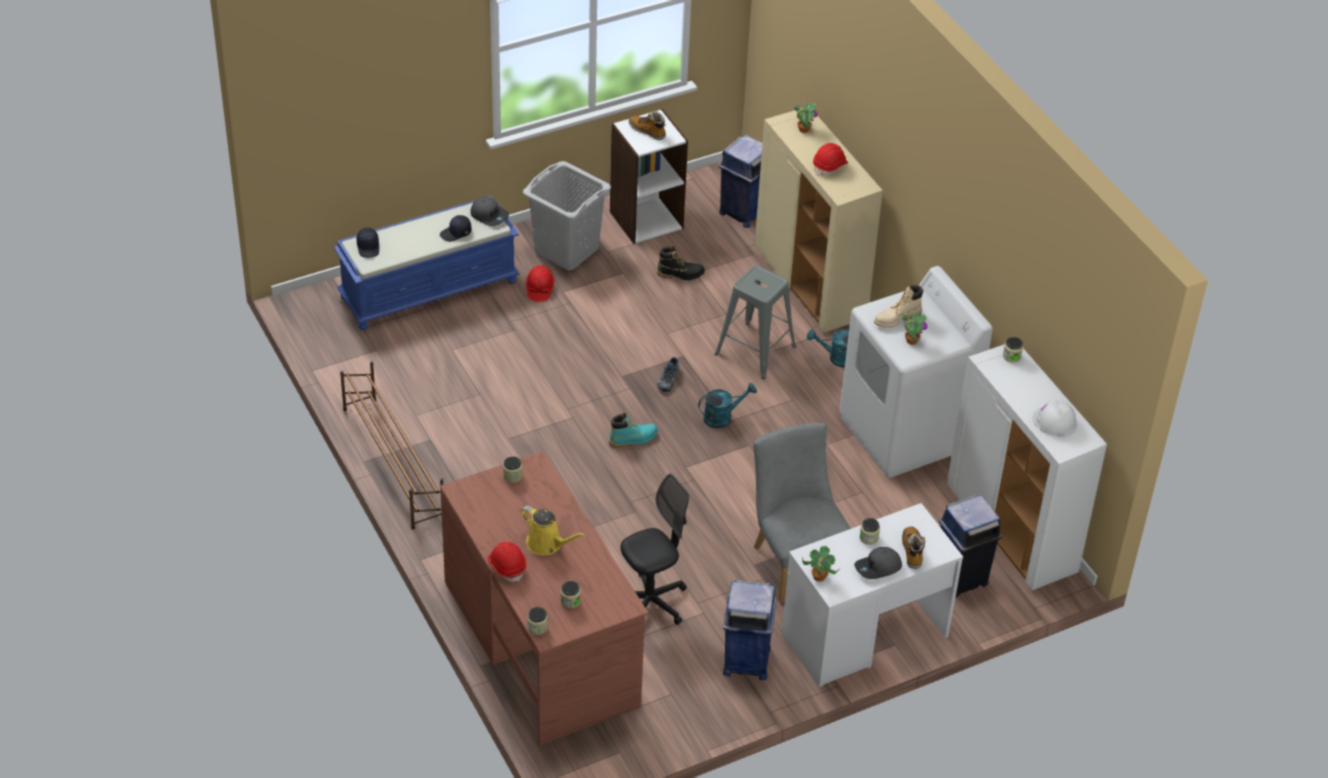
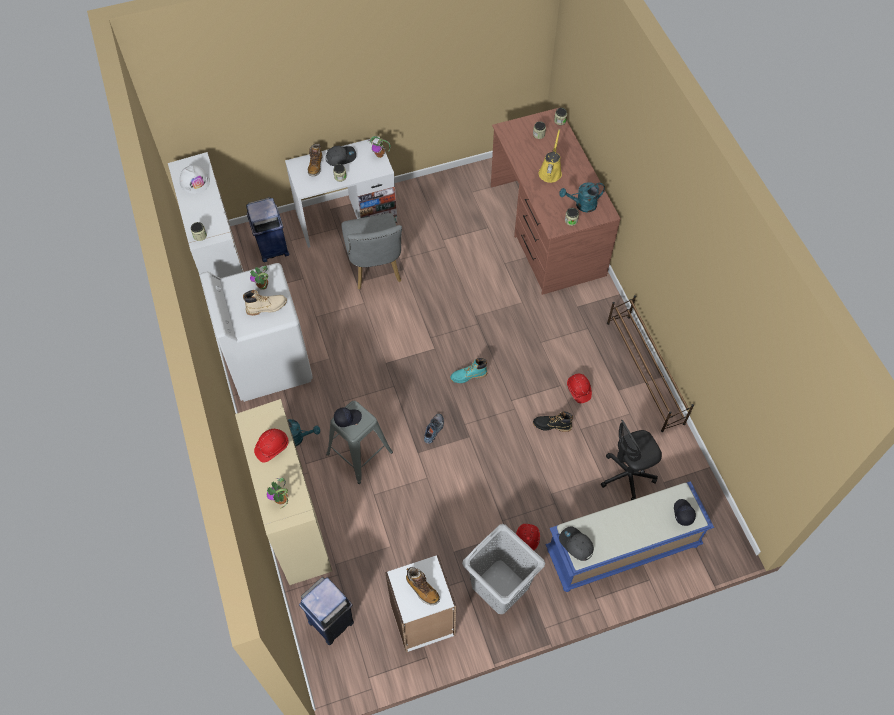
camera: 170 degrees left, 15 degrees up
(456, 233) = (606, 524): black cap -> black cap (347, 418)
(507, 566) = (577, 159): red hard hat -> red hard hat (578, 390)
(547, 544) = (550, 171): yellow watering can -> yellow watering can turned 60 degrees clockwise
(650, 603) = (475, 249): black office chair -> black office chair (627, 476)
(680, 274) = (403, 545): black boot -> black boot (552, 425)
(722, 417) = (399, 389): turquoise watering can -> turquoise watering can (582, 205)
(745, 661) = (423, 207): blue trash can -> none

